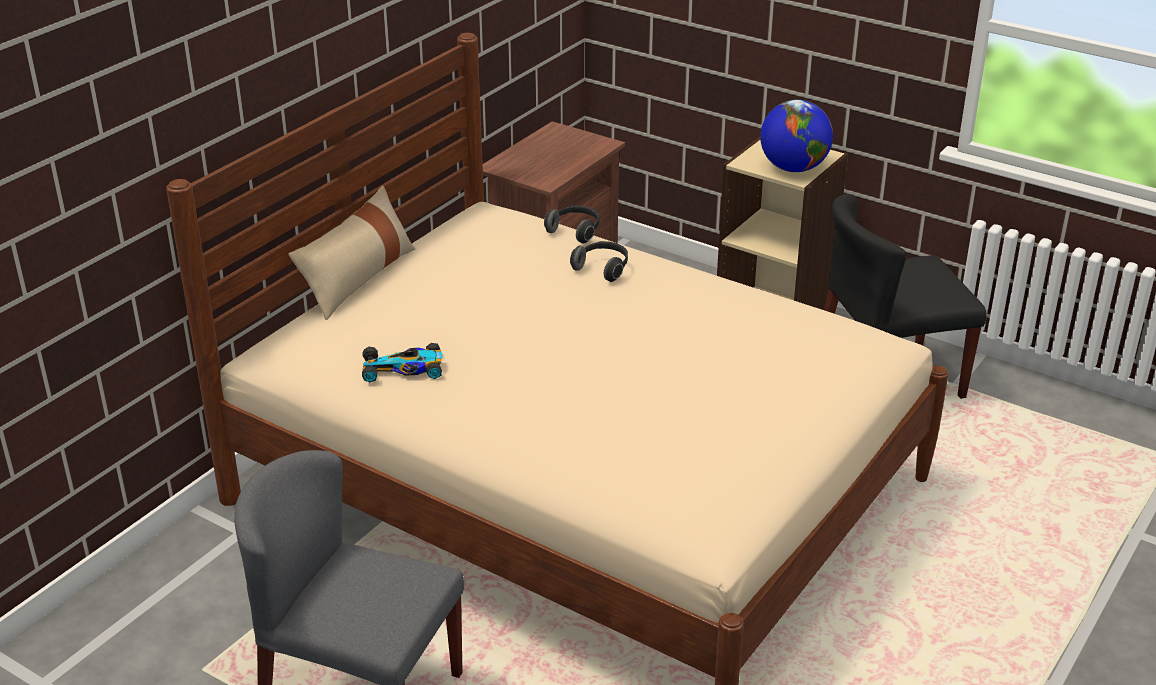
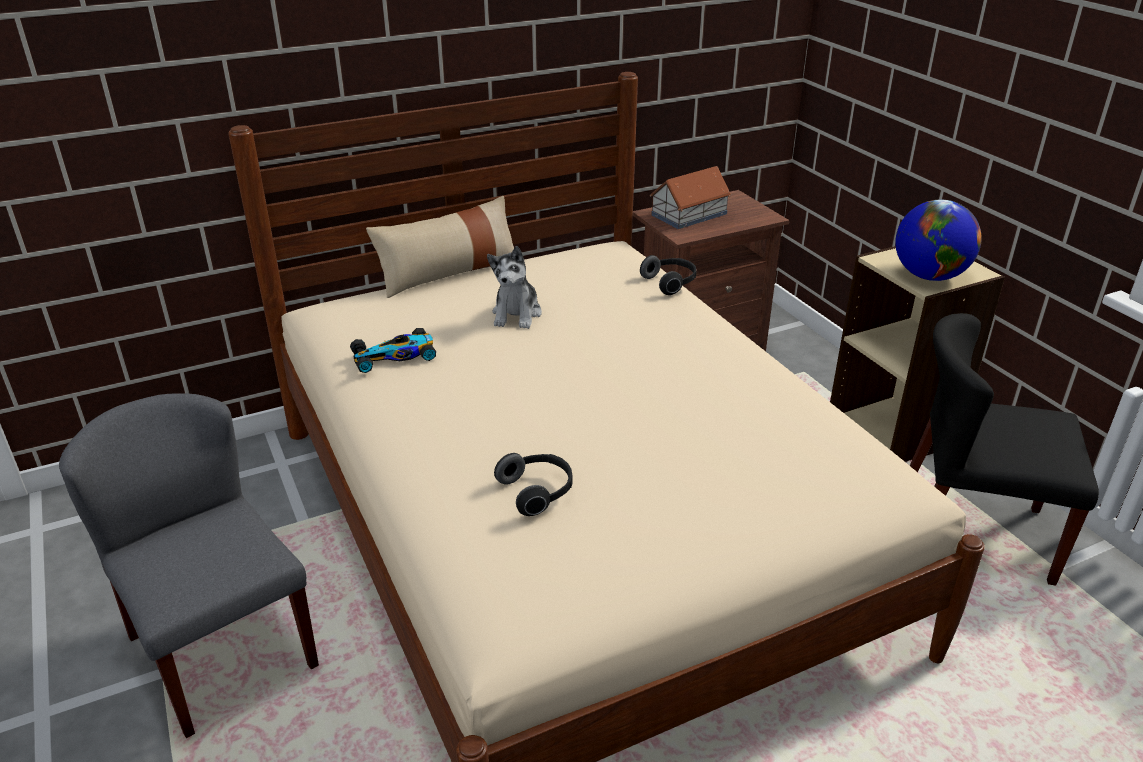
camera: 30 degrees right, 0 degrees up
(404, 368) = (396, 356): toy car -> toy car turned 45 degrees counterclockwise
(472, 299) = (517, 314): none -> plush toy
(532, 158) = (690, 214): none -> toy house
(602, 269) = (661, 321): headphones -> headphones (537, 492)

